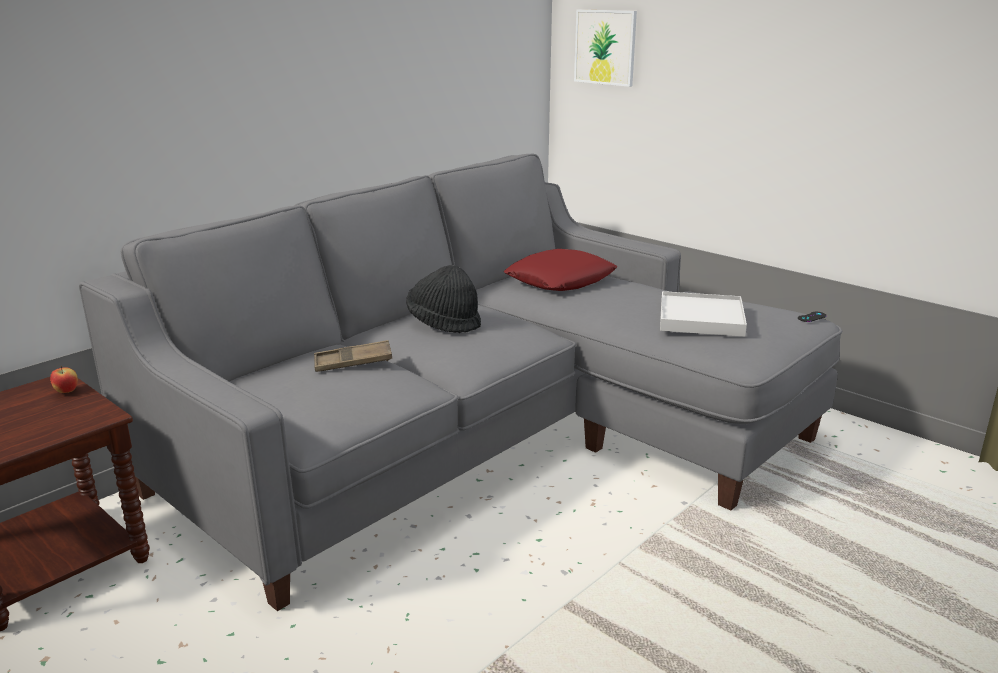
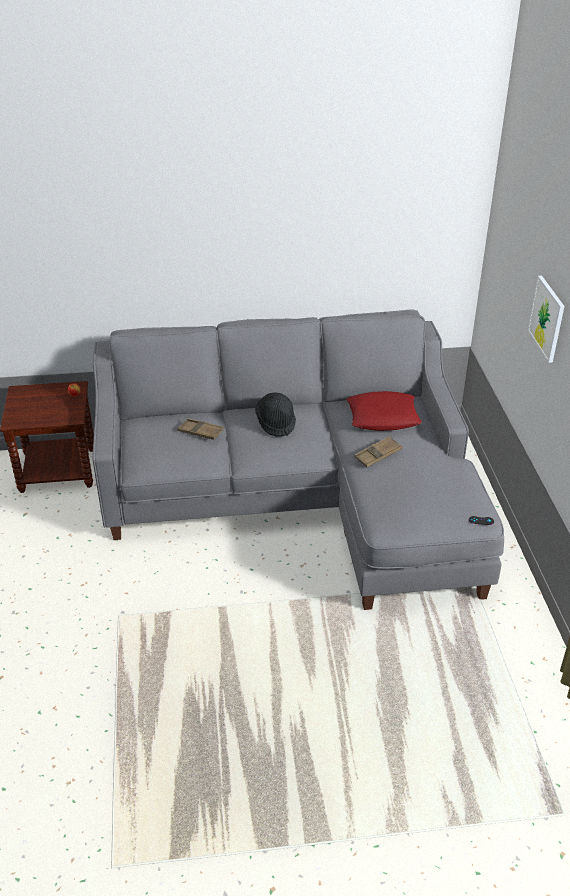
camera: 40 degrees right, 15 degrees up
(605, 47) = (503, 249): picture -> picture (547, 318)
(617, 305) = (378, 455): none -> brown tray
(701, 319) = (406, 489): white tray -> none

